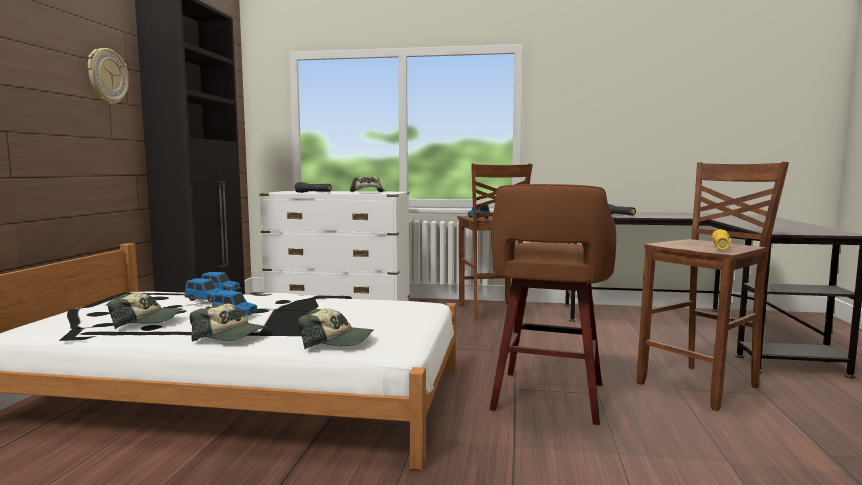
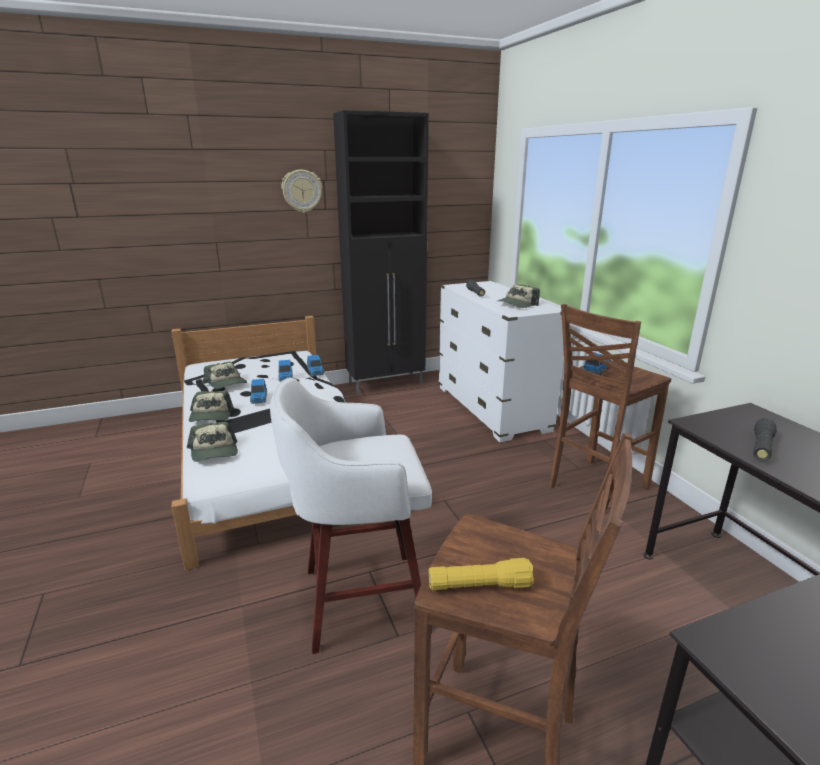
camera: 60 degrees right, 15 degrees up
(547, 398) = (359, 600): brown stool -> white stool

